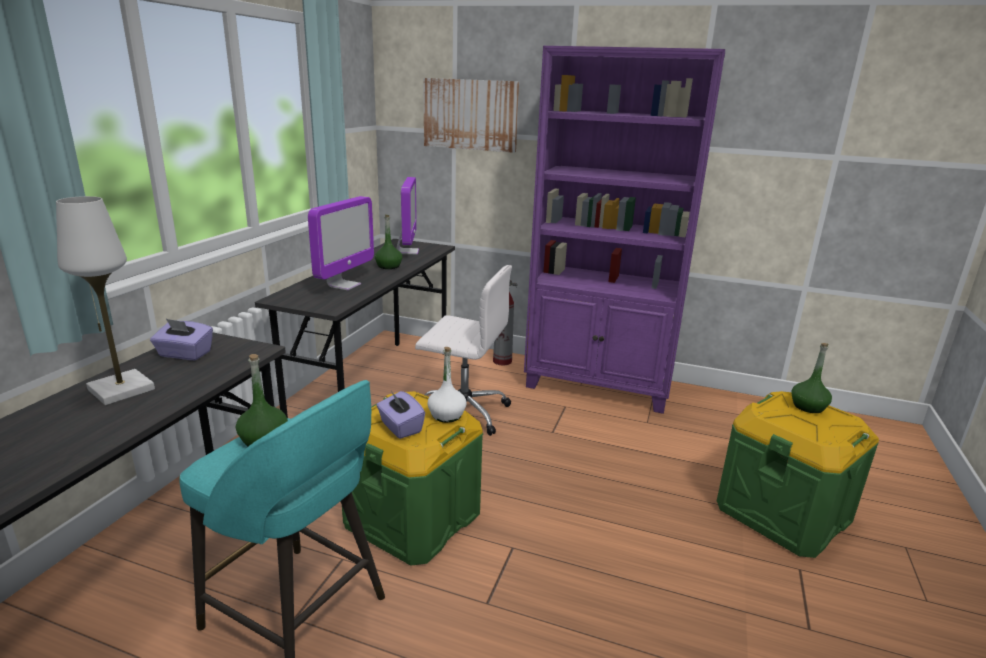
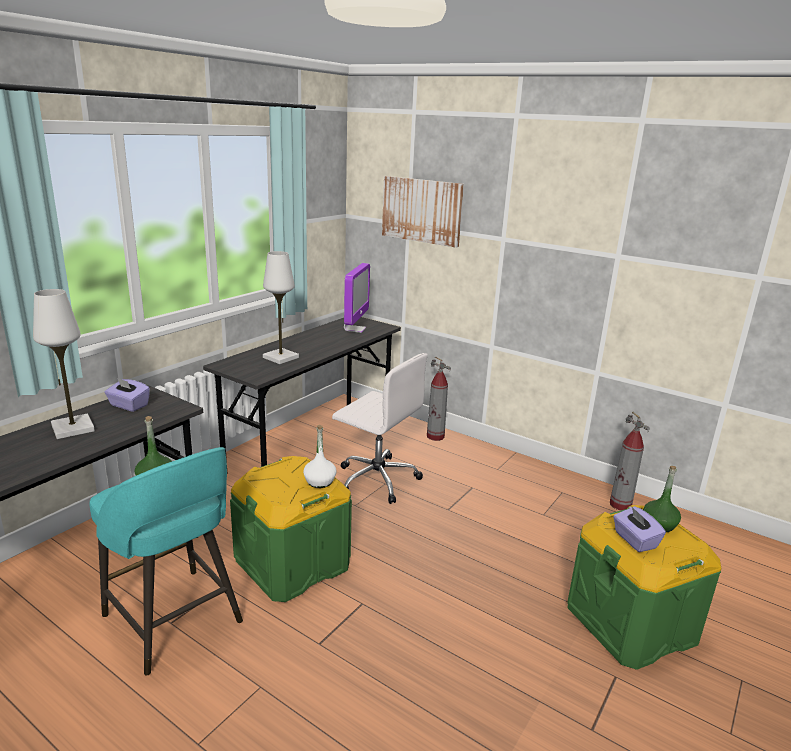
camera: 15 degrees right, 0 degrees up
(344, 285) = (280, 357): monitor -> white table lamp
(388, 266) = (329, 342): green bottle -> none
(400, 427) = (277, 486): purple tissue box -> purple tissue box (634, 540)
(599, 386) = (515, 473): purple bookcase -> none
(711, 402) = (620, 505): none -> fire extinguisher

